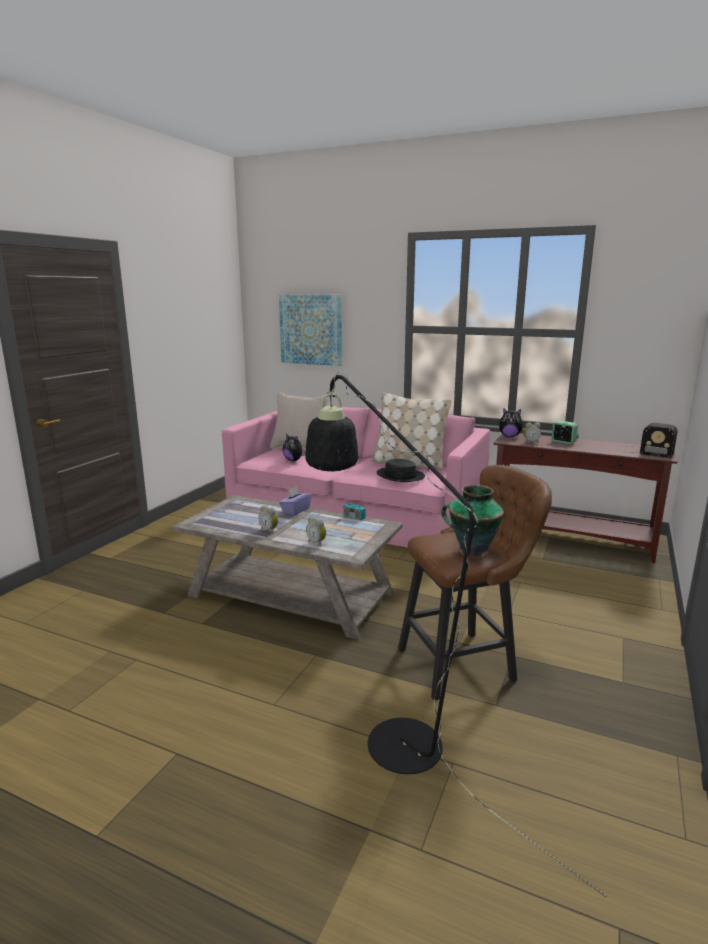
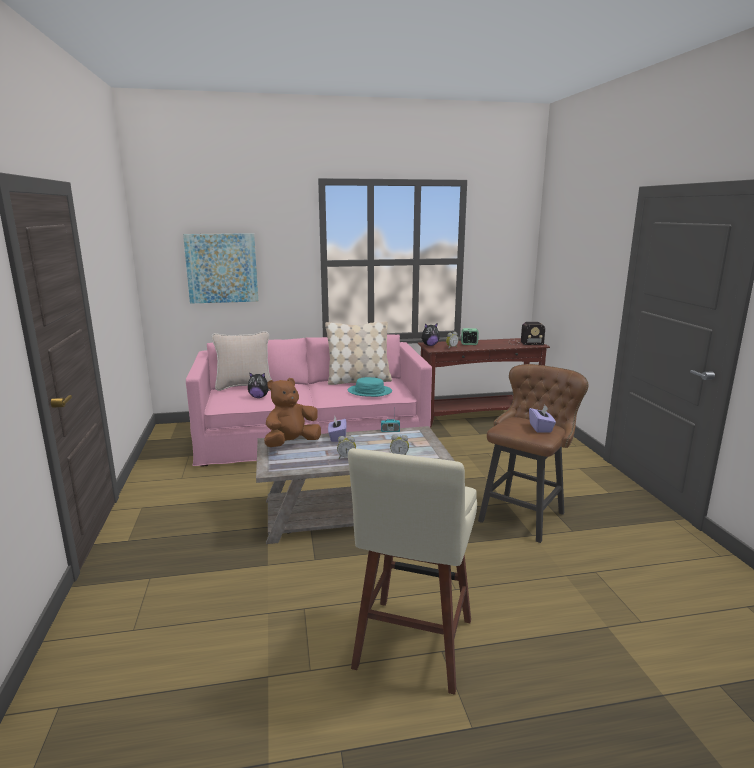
camera: 35 degrees left, 0 degrees up
(161, 735) = (412, 646): none -> beige stool
(249, 506) = (291, 443): none -> brown plush toy
(389, 734) = (545, 572): black floor lamp -> none
(400, 476) = (369, 391): black hat -> turquoise hat
(471, 551) = (541, 428): vase -> purple tissue box

